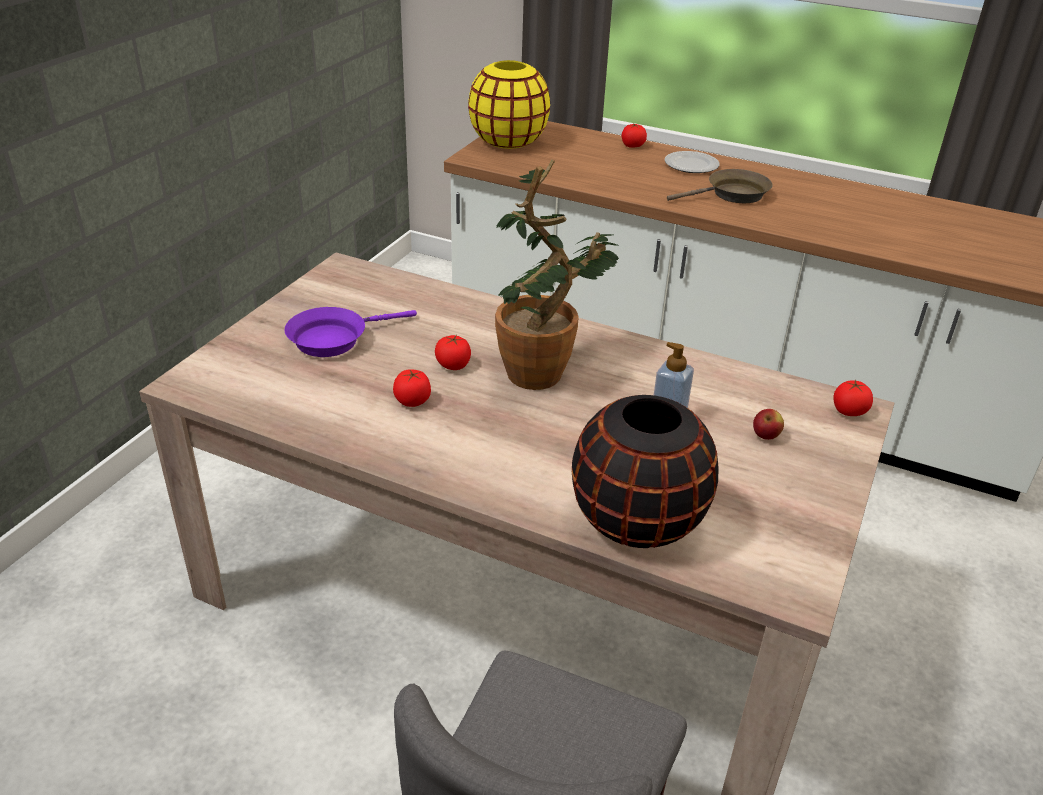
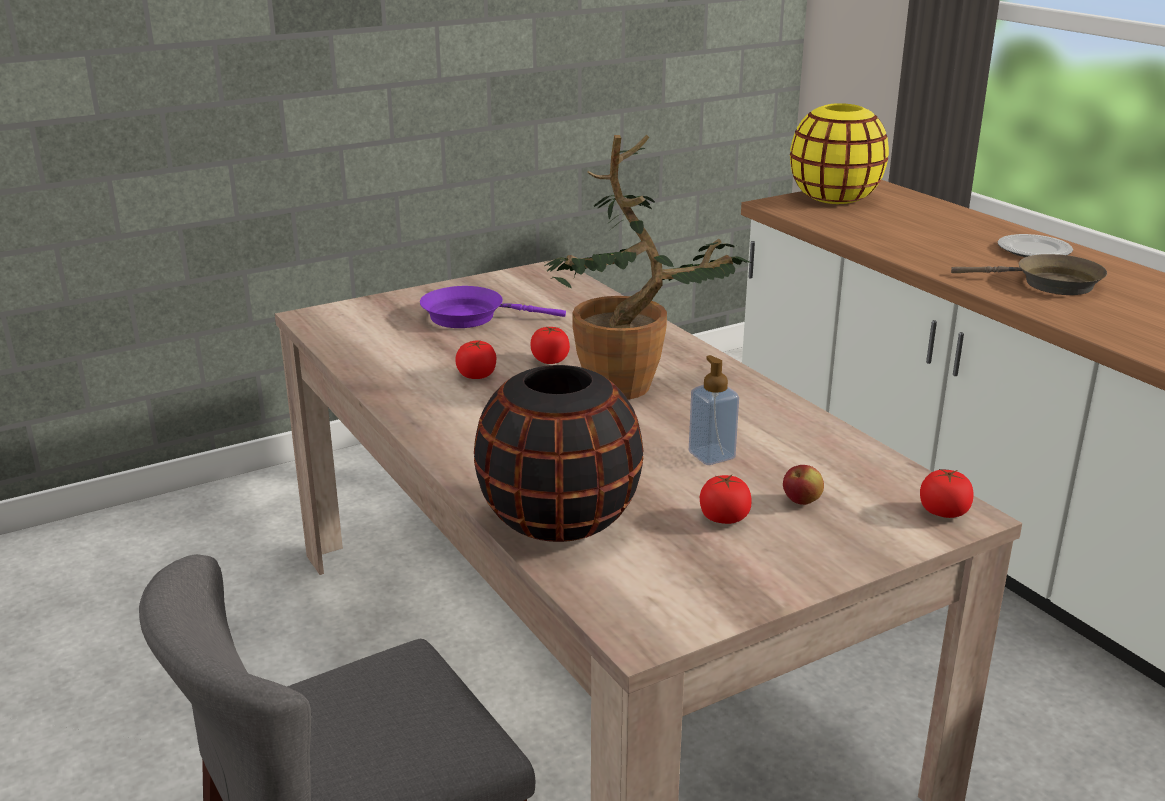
camera: 35 degrees right, 10 degrees down
(632, 146) = (982, 223): tomato -> tomato (724, 518)

